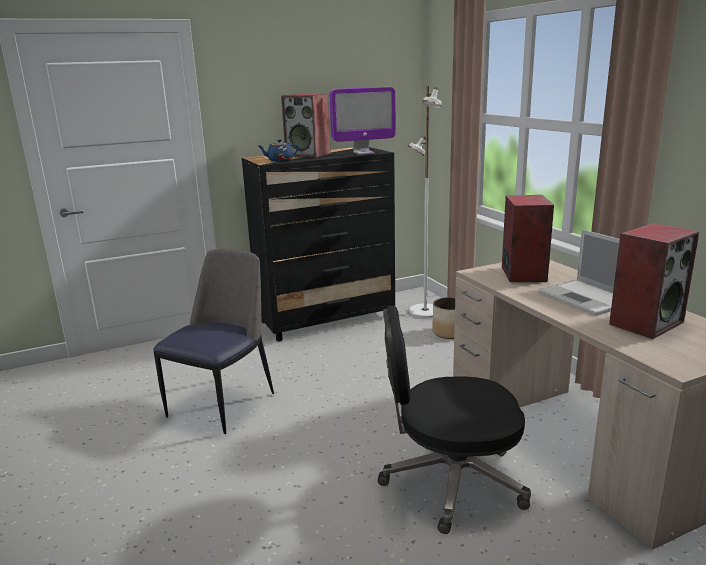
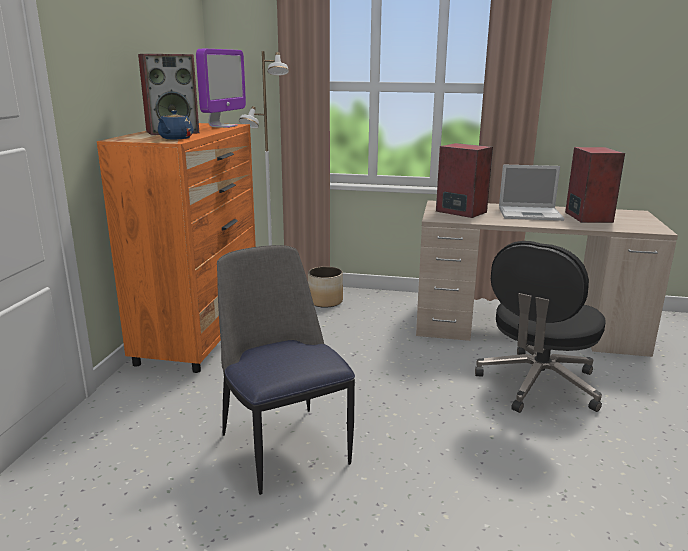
camera: 55 degrees left, 0 degrees up
(327, 319) = (200, 334): black dresser -> orange dresser

